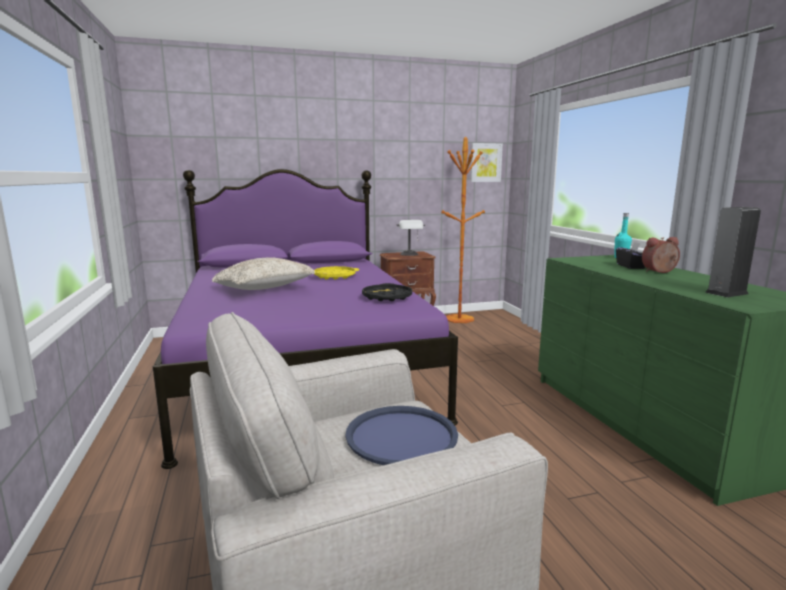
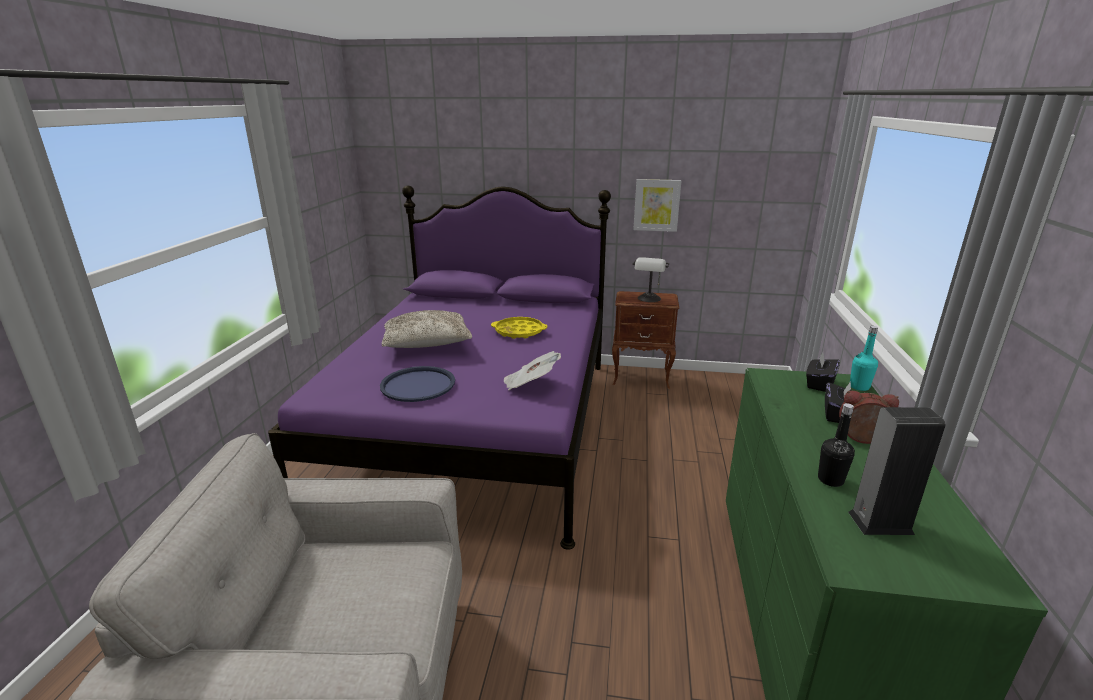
camera: 25 degrees right, 10 degrees up
(387, 297) = (530, 384): black tray -> newspaper
(401, 436) = (368, 596): blue tray -> blue tray (418, 385)
(459, 318) = (712, 383): orange clothes rack -> none
(485, 162) = (781, 180): picture -> picture (656, 205)
(599, 259) = (819, 384): none -> black tissue box
(674, 285) = (830, 480): none -> black bottle

